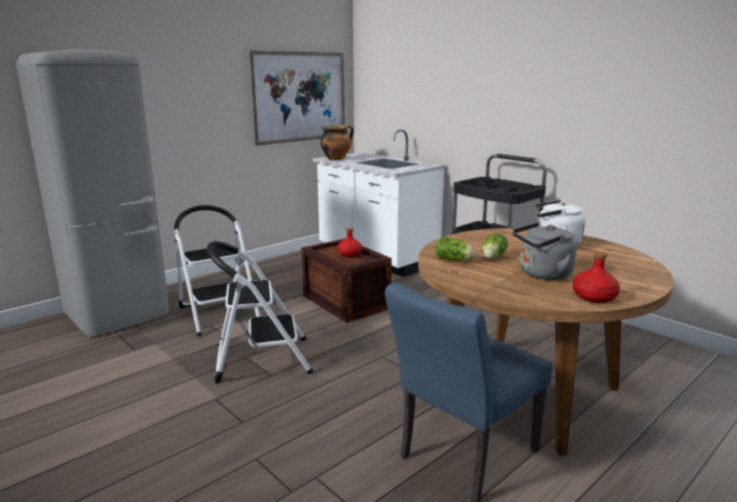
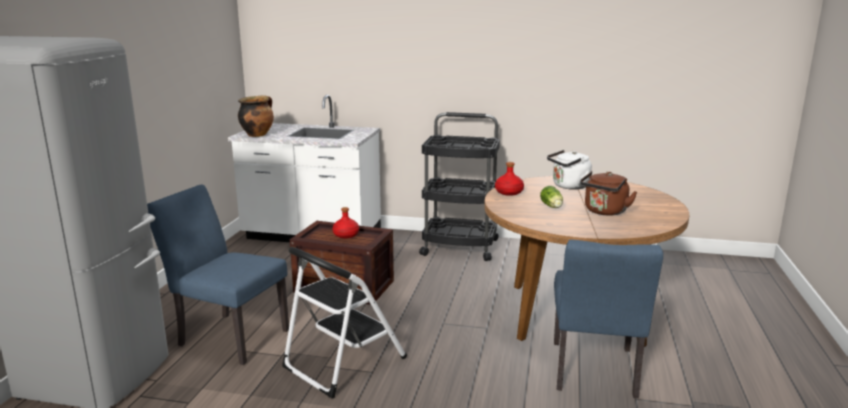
camera: 35 degrees left, 0 degrees up
(218, 313) = (227, 336): step ladder -> blue chair
(300, 97) = (203, 67): picture -> none
(454, 260) = (532, 215): lettuce -> none
(542, 274) = (604, 212): grey kettle -> brown kettle
(594, 297) = (659, 220): red bottle -> red bottle (509, 192)

